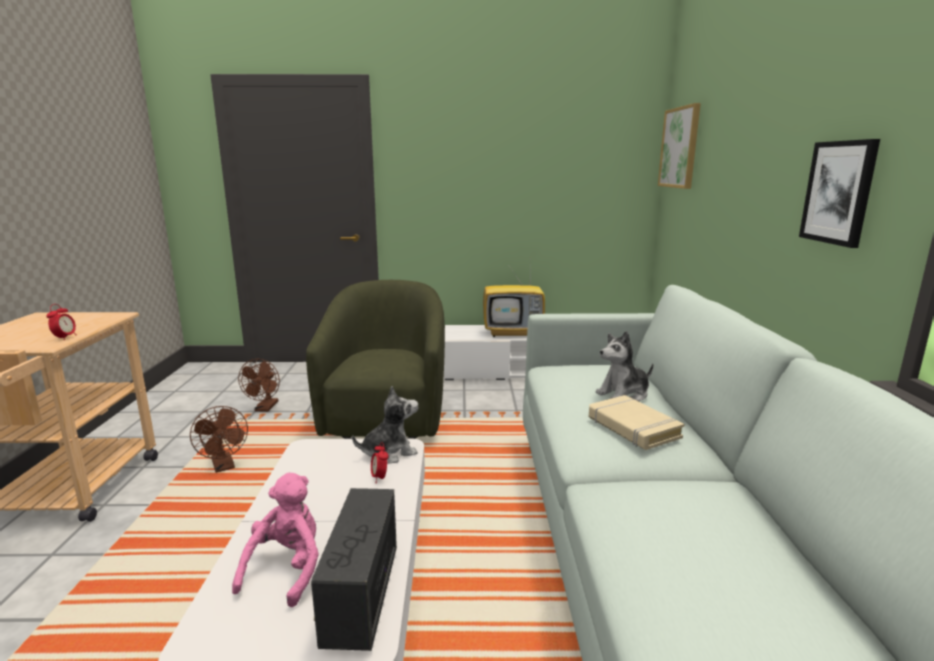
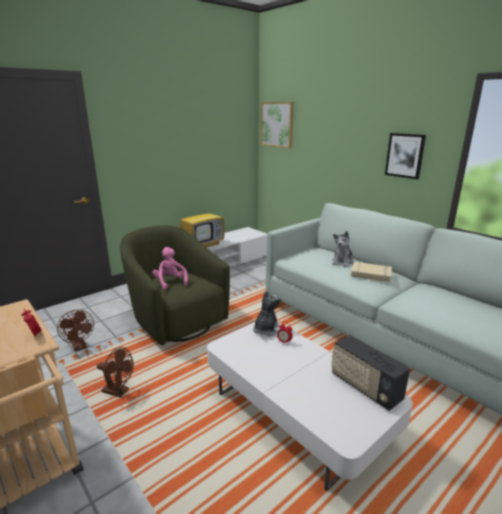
camera: 40 degrees left, 5 degrees up
(287, 569) = (322, 397): pink plush toy -> pink plush toy (170, 282)

